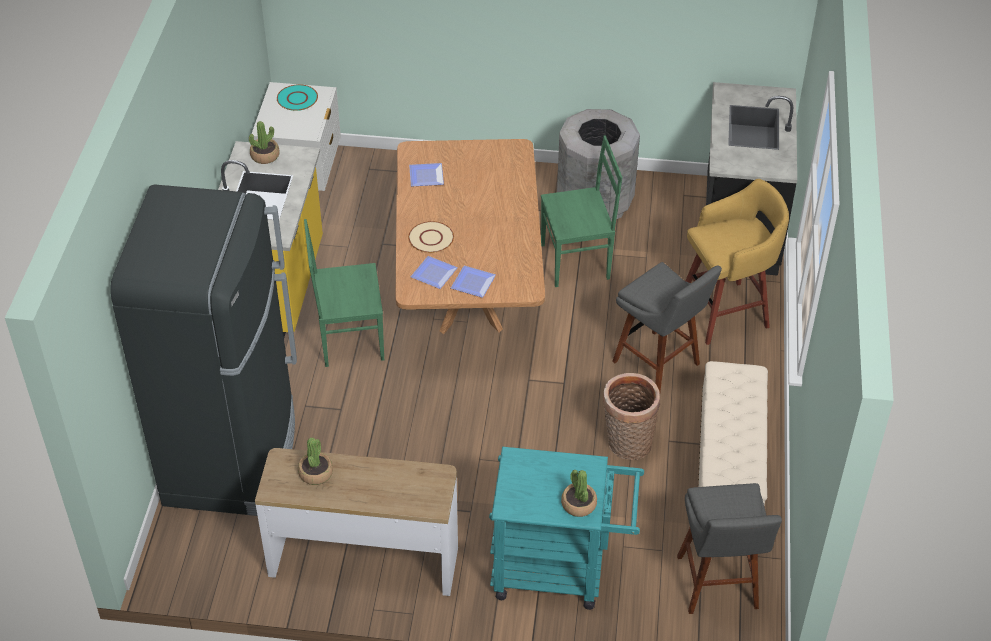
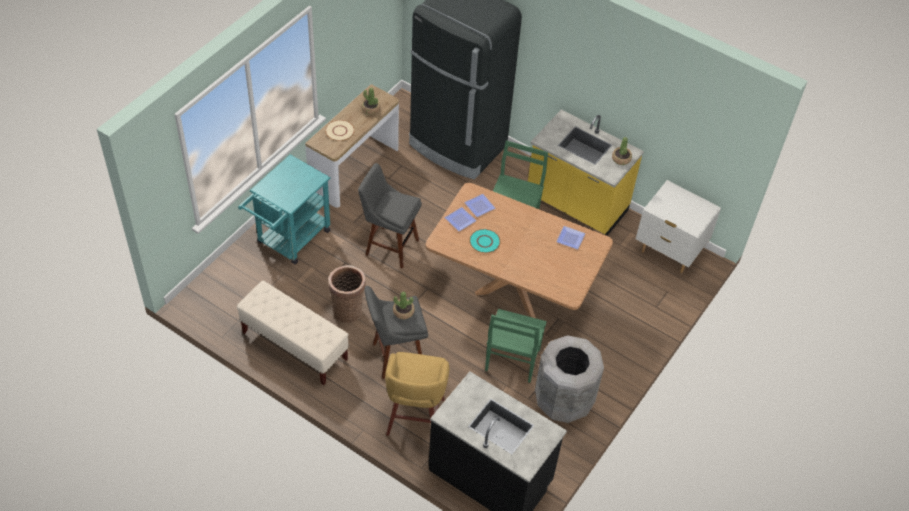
camera: 115 degrees right, 5 degrees up
(297, 99) = (694, 214): turquoise plate -> turquoise plate (484, 241)
(431, 238) = (511, 217): beige plate -> beige plate (339, 131)
(578, 504) = (270, 188): potted plant -> potted plant (403, 311)
(718, 586) = (228, 299): grey stool -> grey stool (389, 246)

